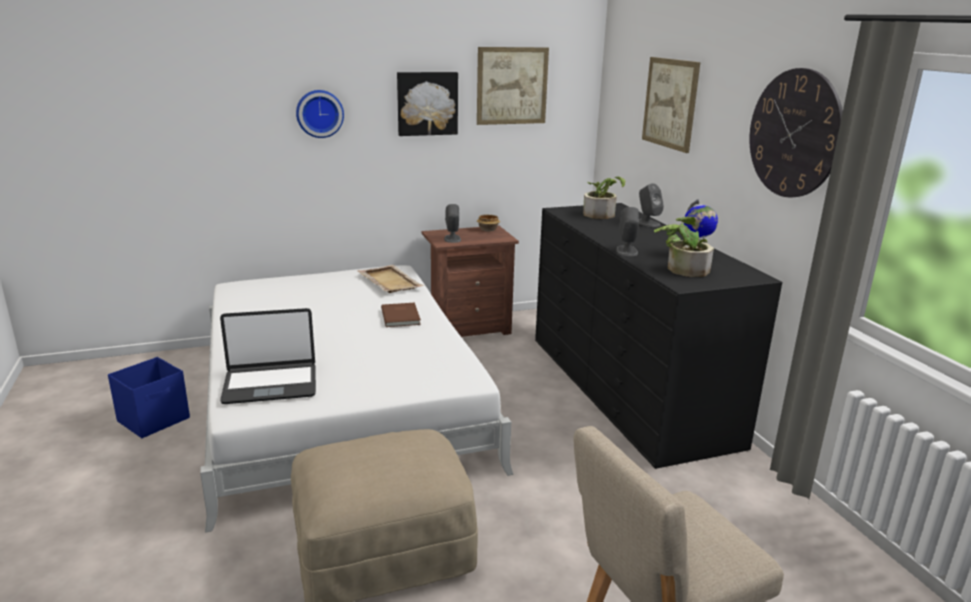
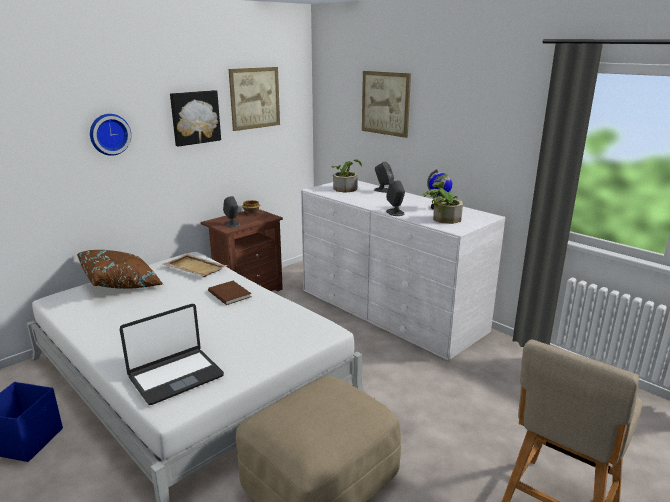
camera: 25 degrees left, 0 degrees up
(305, 284) = (122, 284): none -> brown pillow
(627, 388) = (390, 310): black dresser -> white dresser
(794, 134) = (500, 118): wall clock -> none

